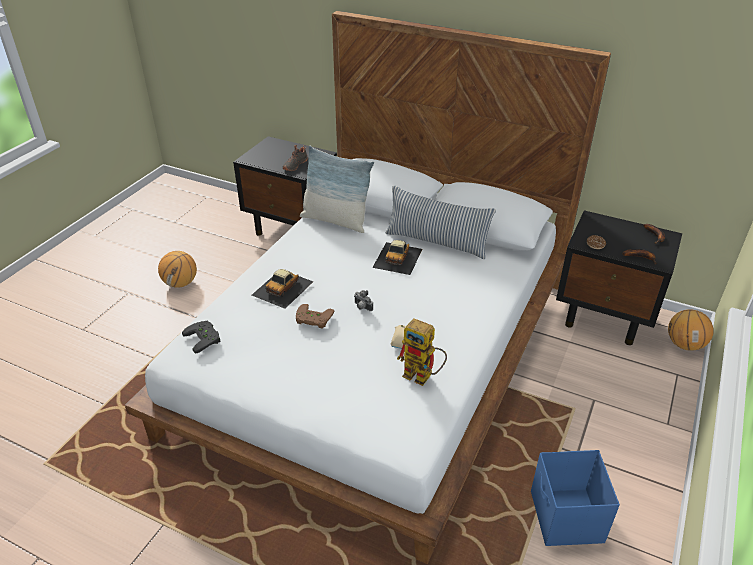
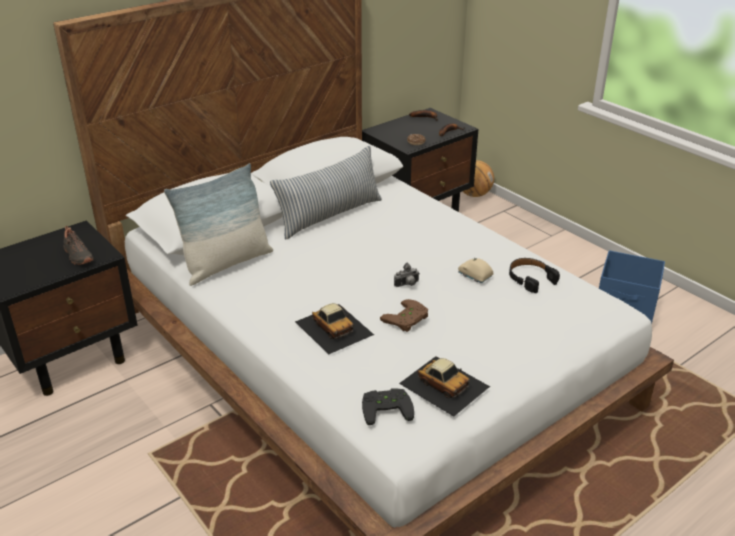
camera: 65 degrees left, 5 degrees down
(181, 283) = (82, 501): basketball -> none
(398, 258) = (338, 243): toy car -> toy car (444, 384)
(423, 376) = (530, 279): toy robot -> black headphones

